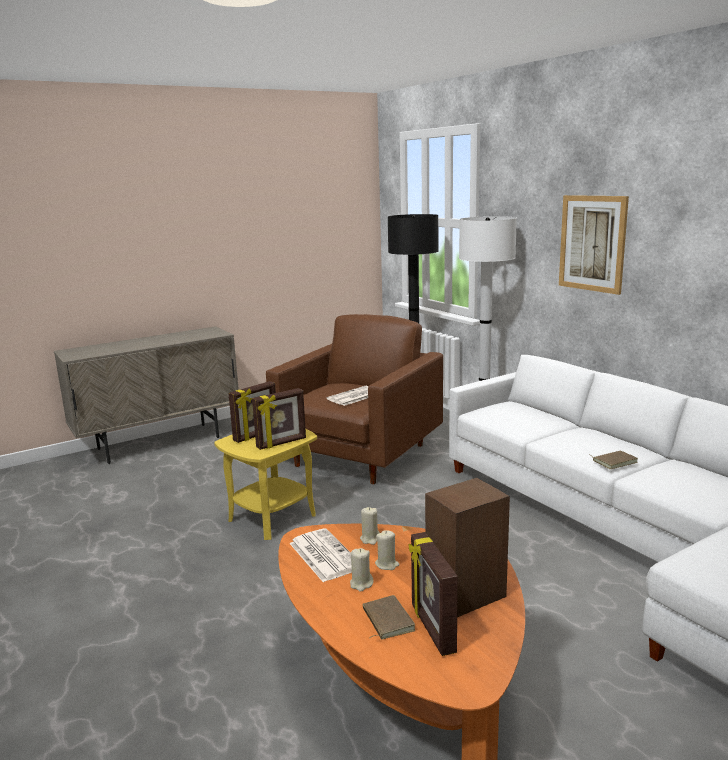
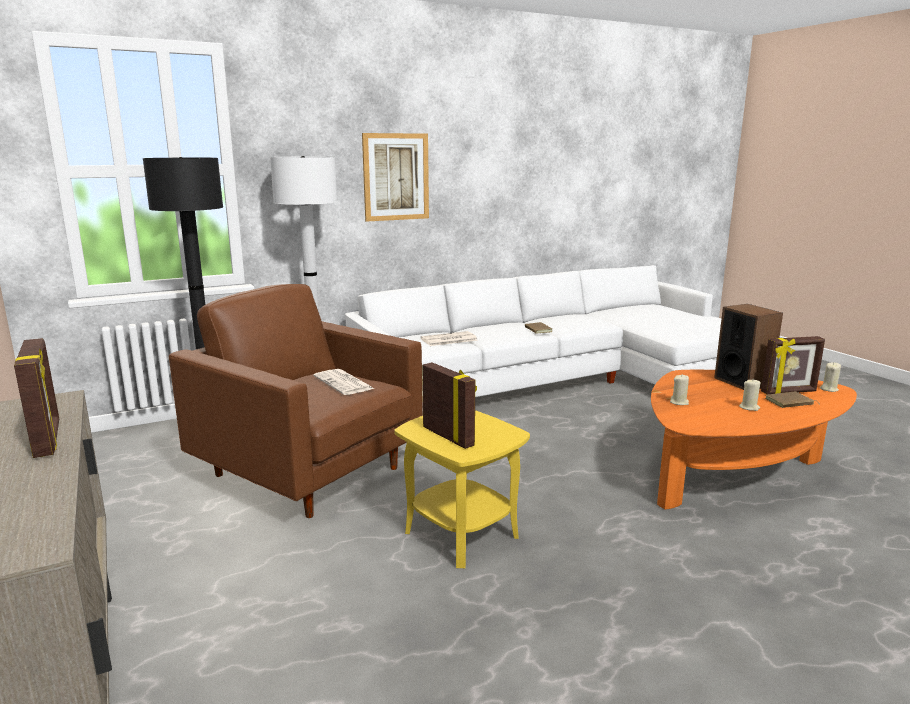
camera: 85 degrees left, 0 degrees up
(281, 443) = (482, 422): picture frame -> picture frame (48, 439)
(323, 555) = (713, 418): newspaper -> newspaper (448, 340)
(387, 564) = (716, 399): beige candle -> beige candle (829, 389)

